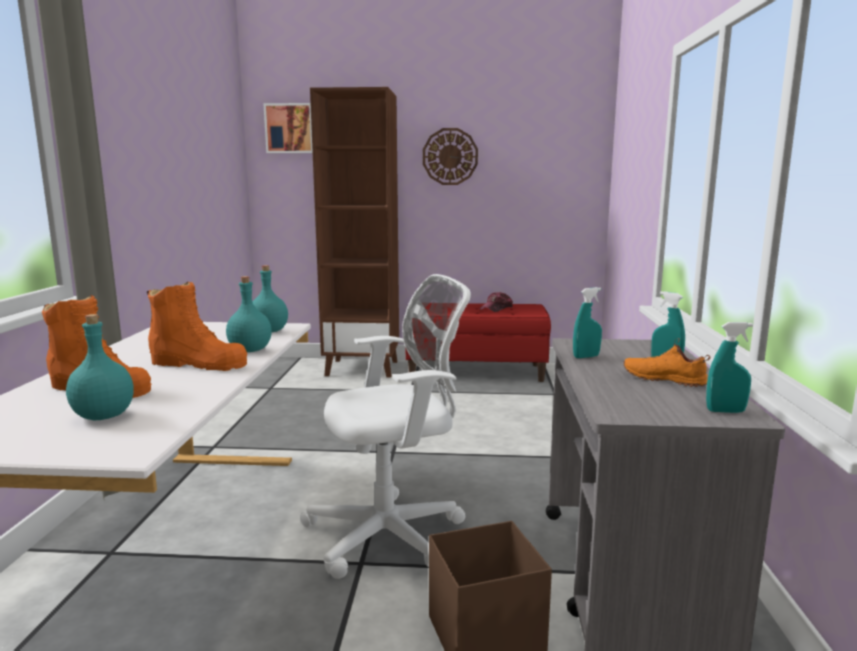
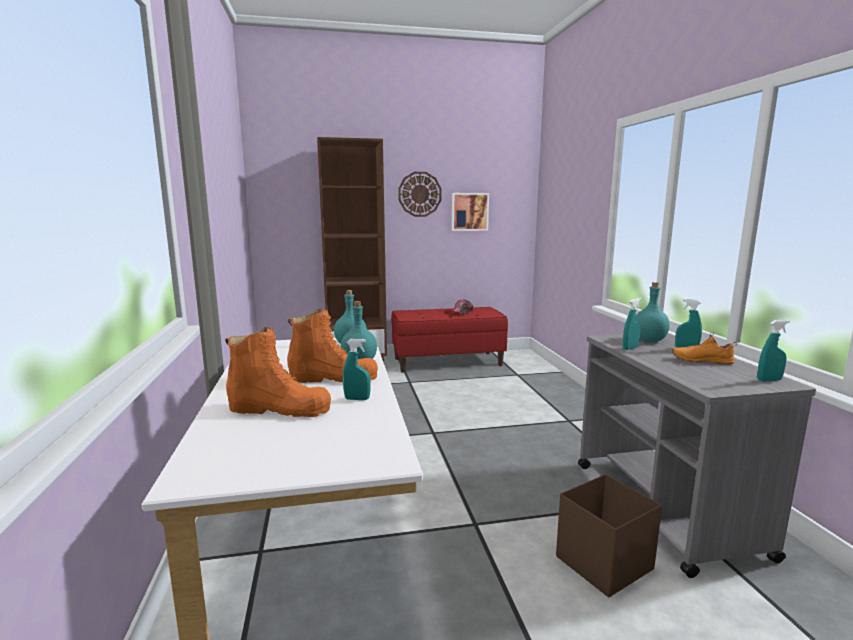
camera: 15 degrees left, 0 degrees up
(105, 416) = (320, 432): turquoise bottle -> turquoise bottle (649, 340)
(191, 387) = (357, 399): none -> turquoise spray bottle
(290, 128) = (286, 169): picture -> picture (469, 211)
(392, 535) = (482, 498): white office chair -> none

